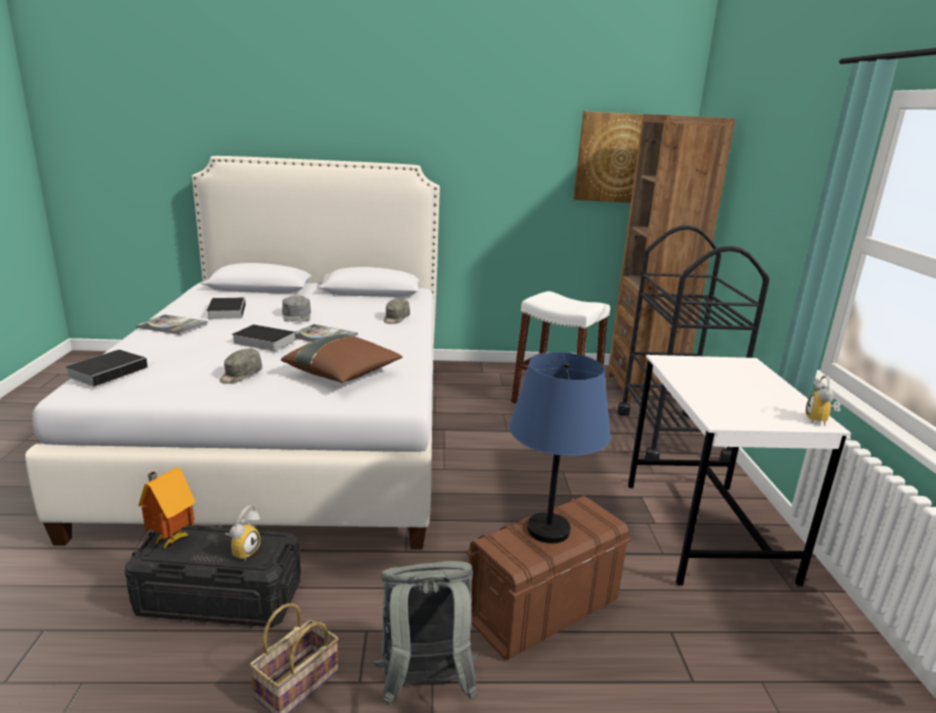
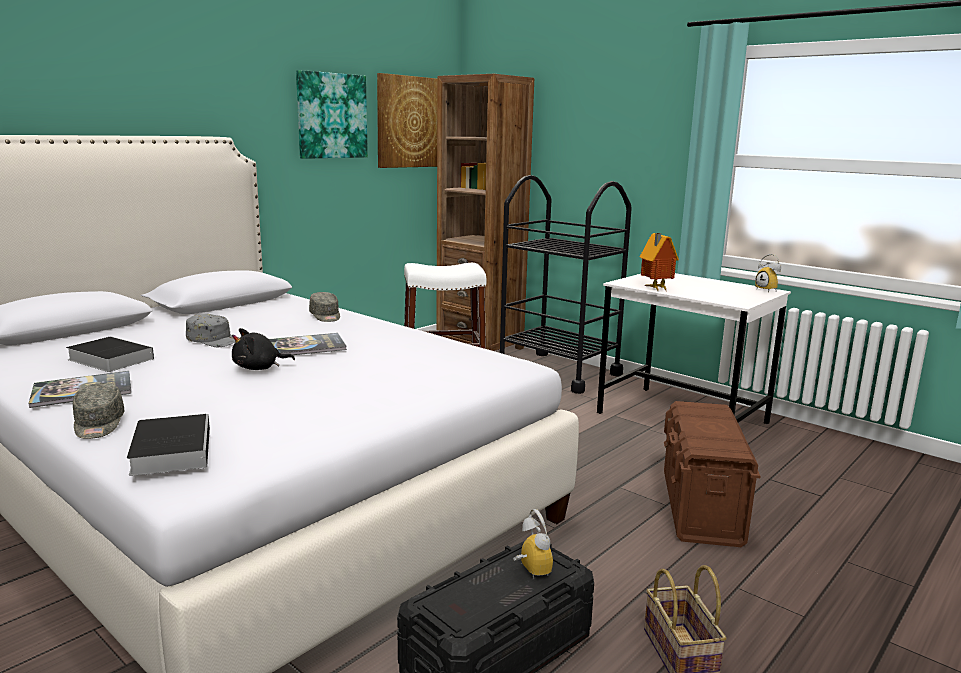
camera: 45 degrees left, 5 degrees down
(170, 539) = (448, 605): toy house -> toy house (655, 289)
(240, 375) = (334, 399): grey cap -> grey cap (98, 425)
(262, 341) = (259, 368): book -> black plush toy
(343, 374) = (422, 366): brown pillow -> none
(424, 685) = (738, 592): grey backpack -> none
(526, 150) = (331, 116): none -> picture
(548, 530) = (708, 427): blue table lamp -> none

